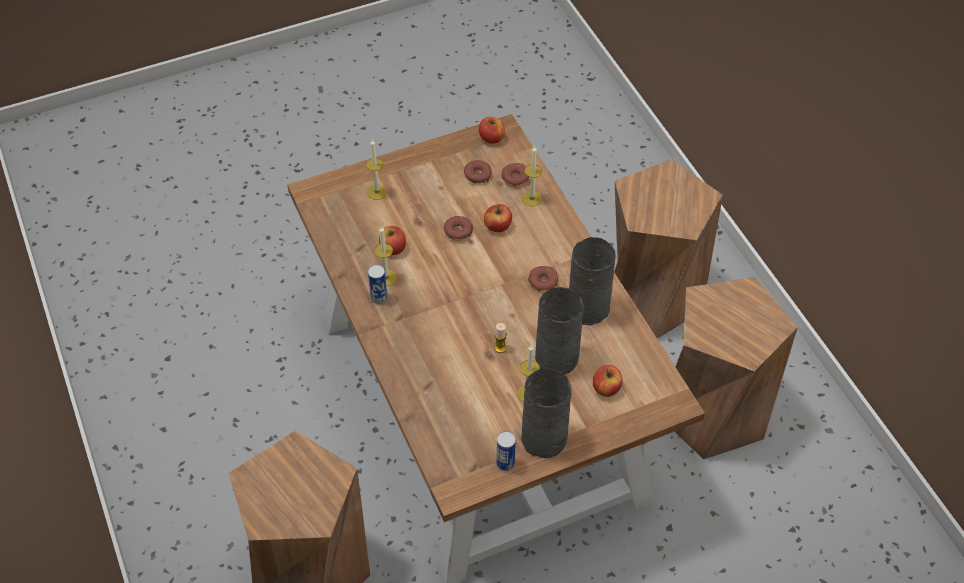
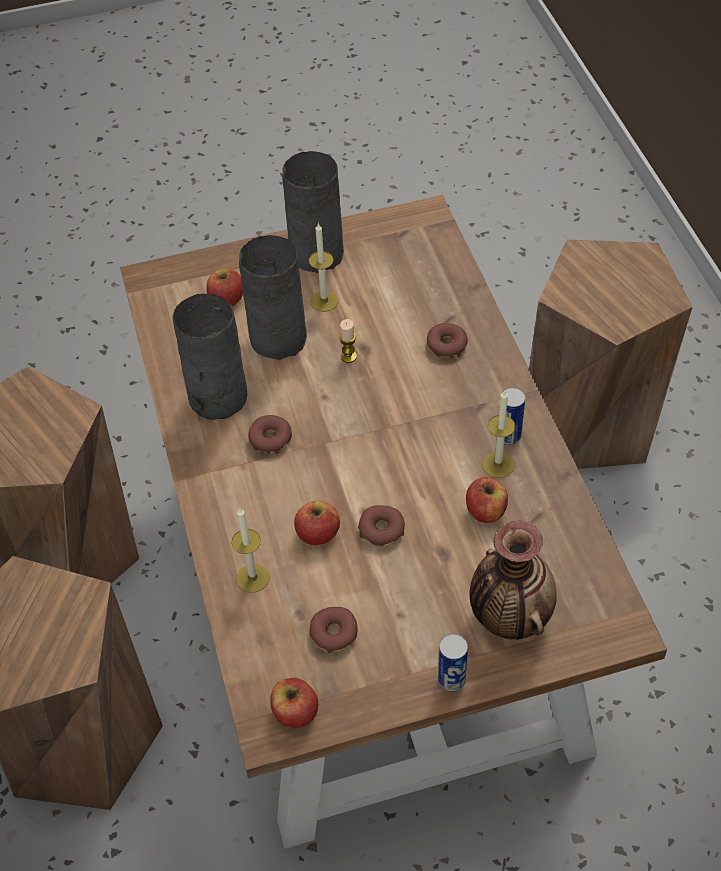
camera: 170 degrees left, 0 degrees up
(377, 192) = (509, 616): candle -> vase
(505, 464) = (366, 233): can -> can (451, 680)
(515, 178) = (271, 620): donut -> donut (446, 345)

